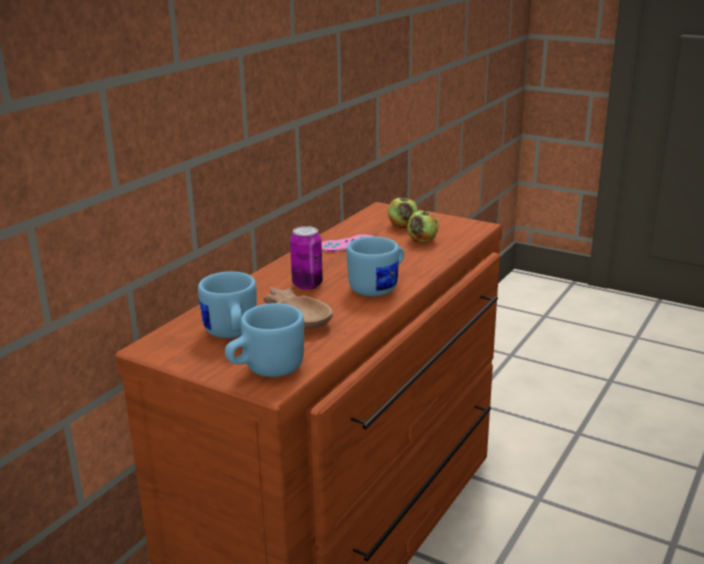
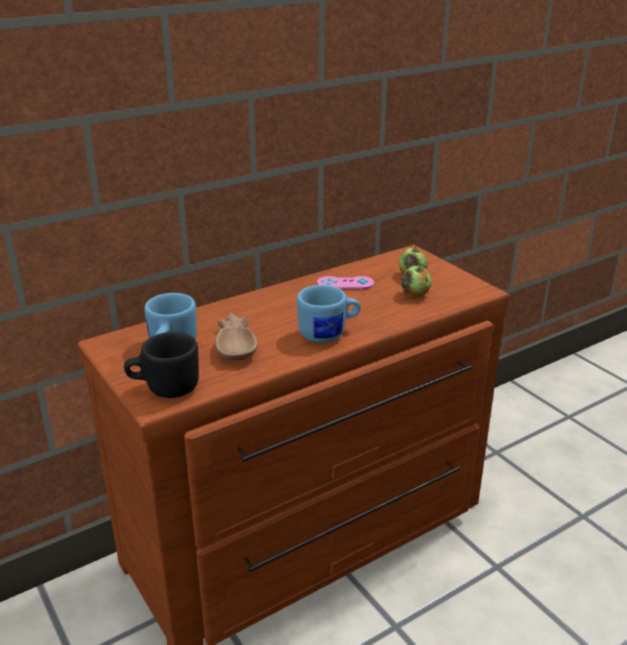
camera: 25 degrees right, 5 degrees up
(265, 370) = (164, 388): blue mug -> black mug
(307, 285) = (272, 316): can -> none

